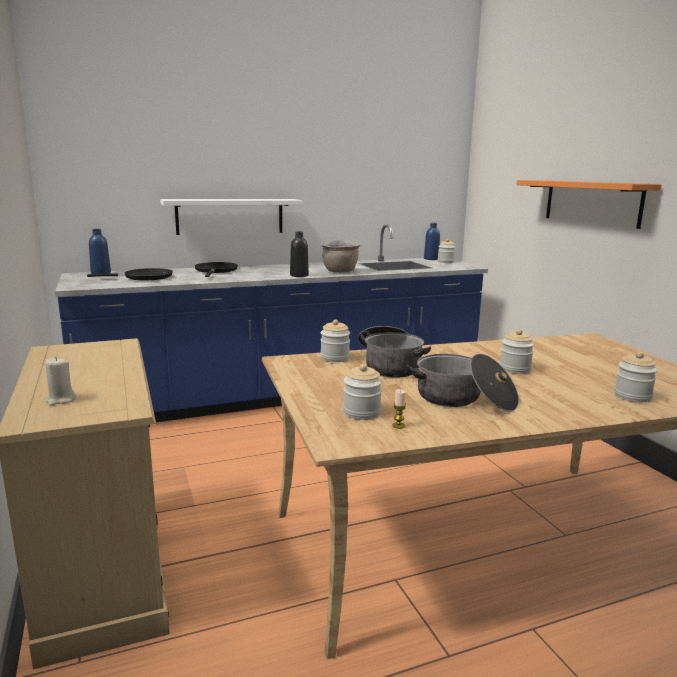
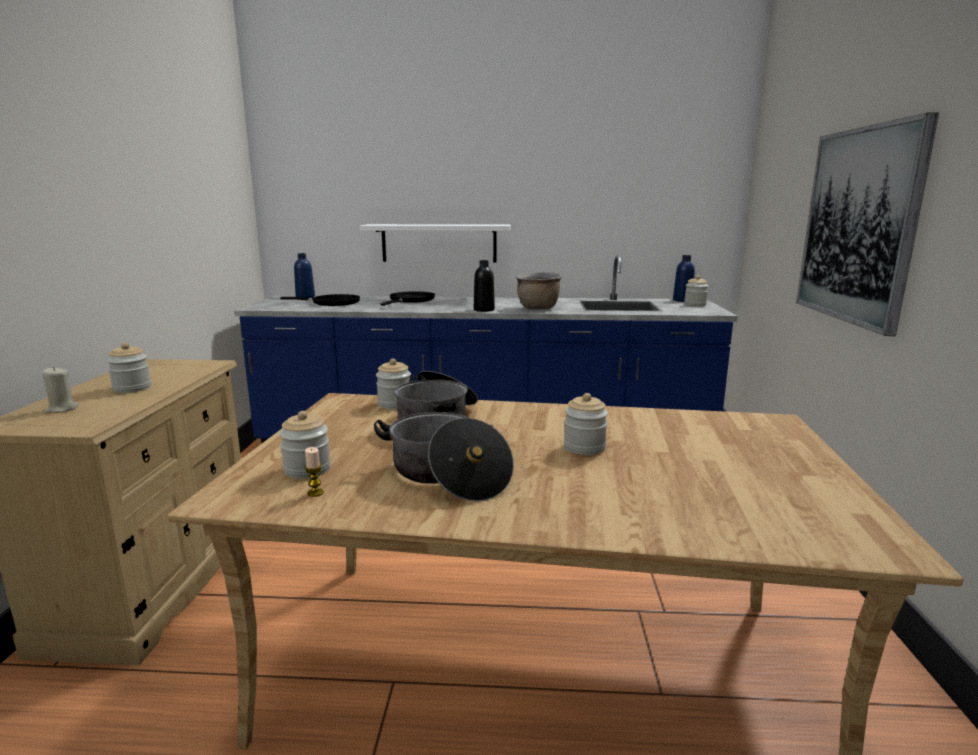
camera: 25 degrees right, 0 degrees up
(591, 202) = (858, 226): orange shelf -> picture
(632, 396) = (693, 514): jar -> jar (132, 388)

